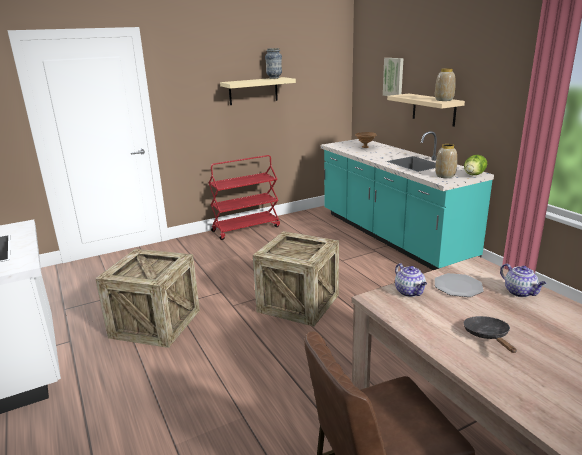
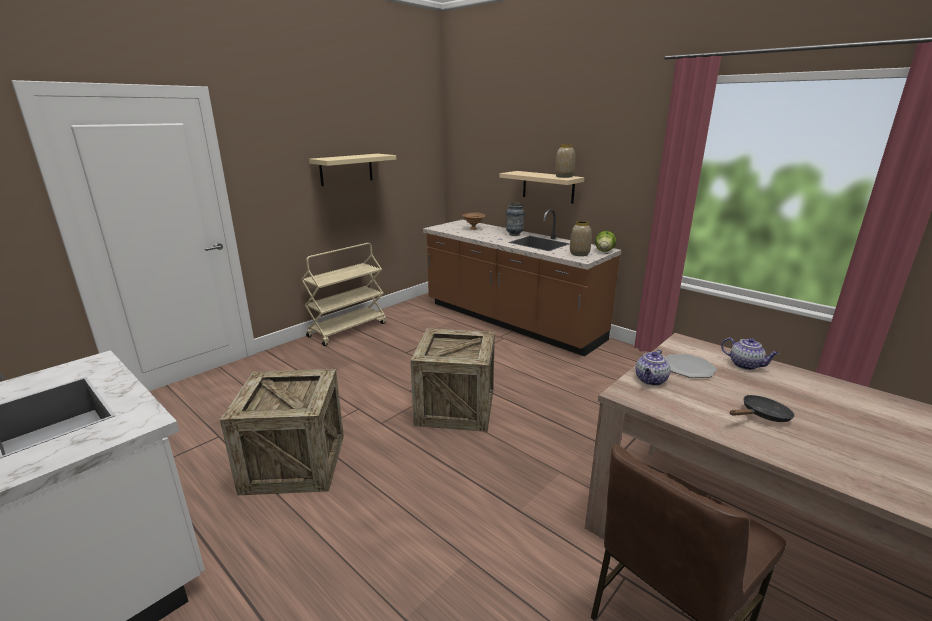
camera: 20 degrees left, 0 degrees up
(246, 228) = (348, 329): red cart -> beige cart
(274, 78) = (369, 154): vase -> vase (514, 234)
(391, 237) = (510, 322): turquoise counter -> brown counter
(394, 77) = (498, 154): picture -> none
(410, 292) = (651, 380): teapot -> teapot turned 75 degrees clockwise
(488, 336) = (762, 416): black frying pan -> black frying pan turned 90 degrees clockwise

